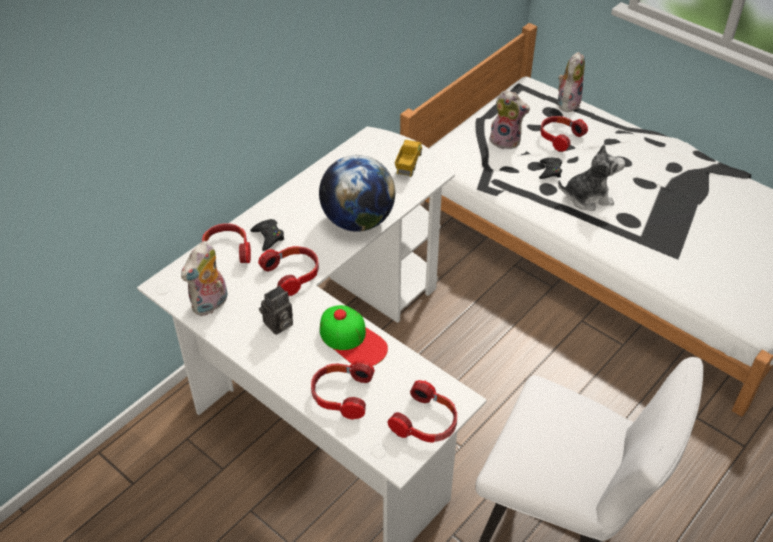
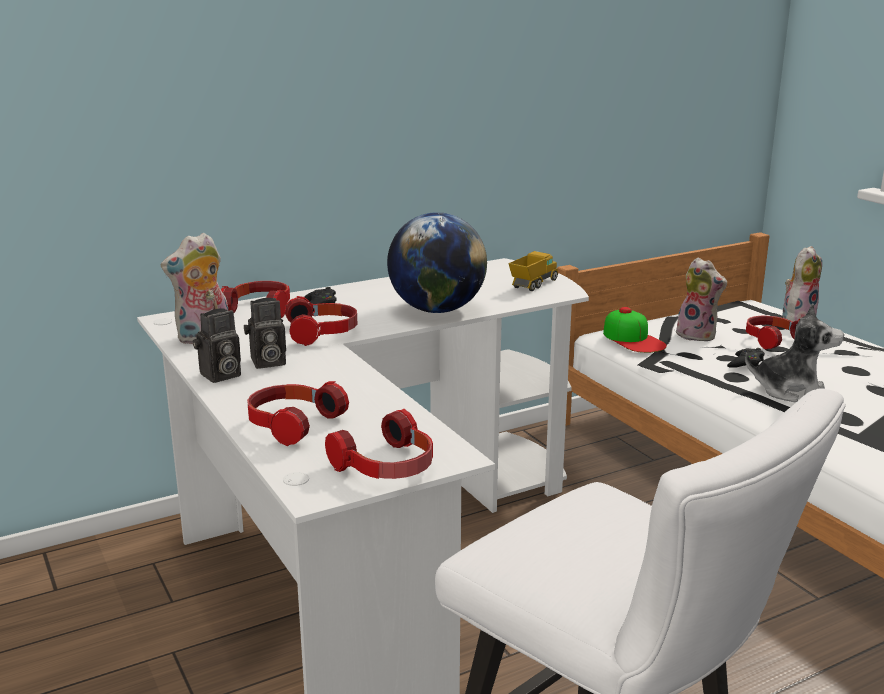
camera: 20 degrees right, 25 degrees down
(256, 351) = (219, 376): none -> camera
(352, 340) = (349, 386): cap -> cap (633, 339)

